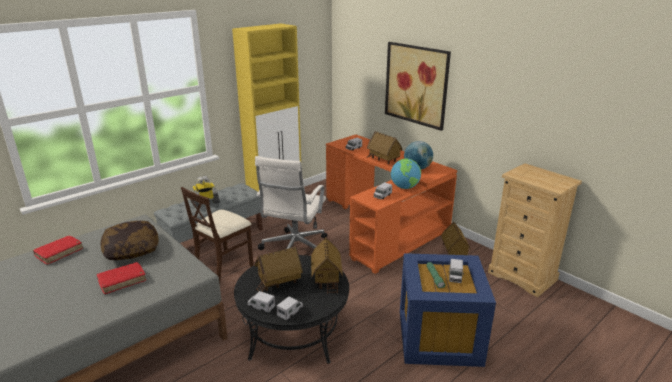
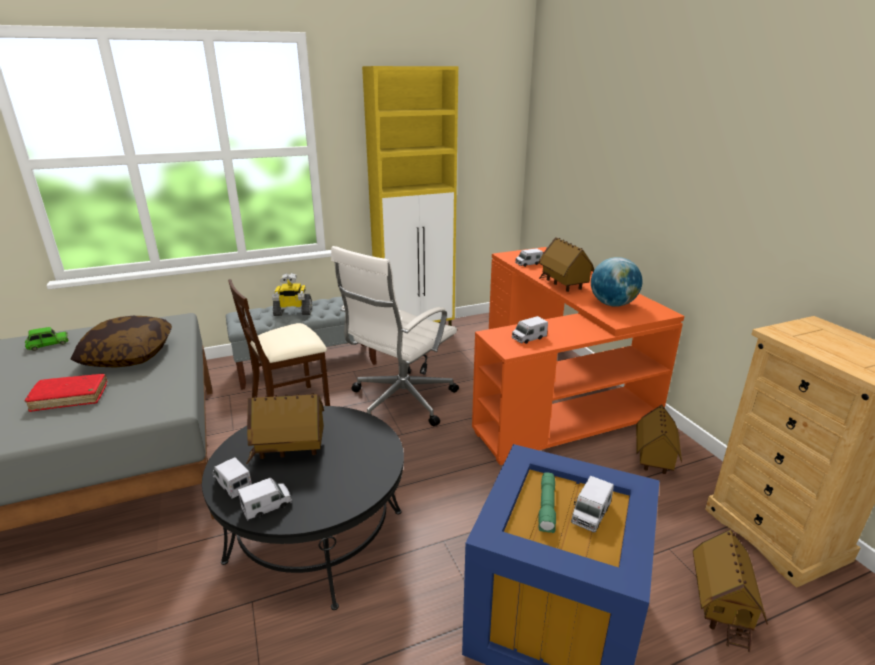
camera: 20 degrees right, 0 degrees up
(59, 253) = (48, 344): red book -> green toy car
(326, 279) = (367, 461): toy house -> toy house (721, 607)
(405, 187) = (576, 331): globe -> none
(416, 85) = (636, 165): picture -> none

